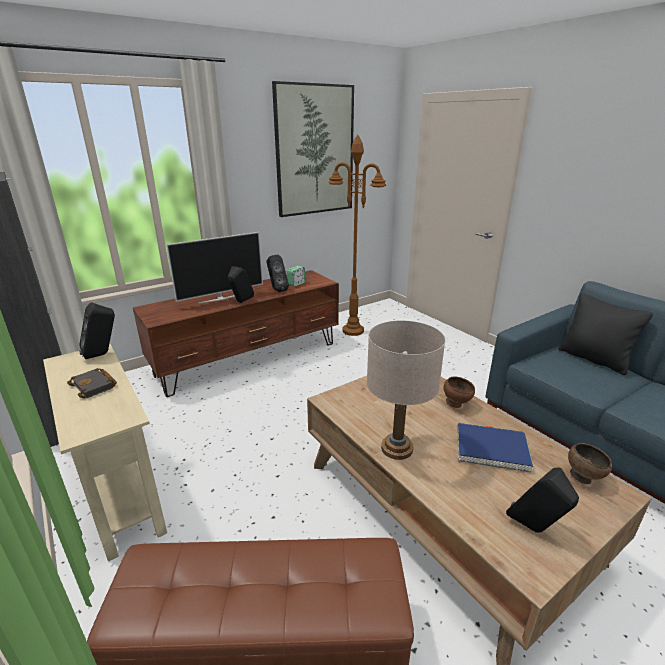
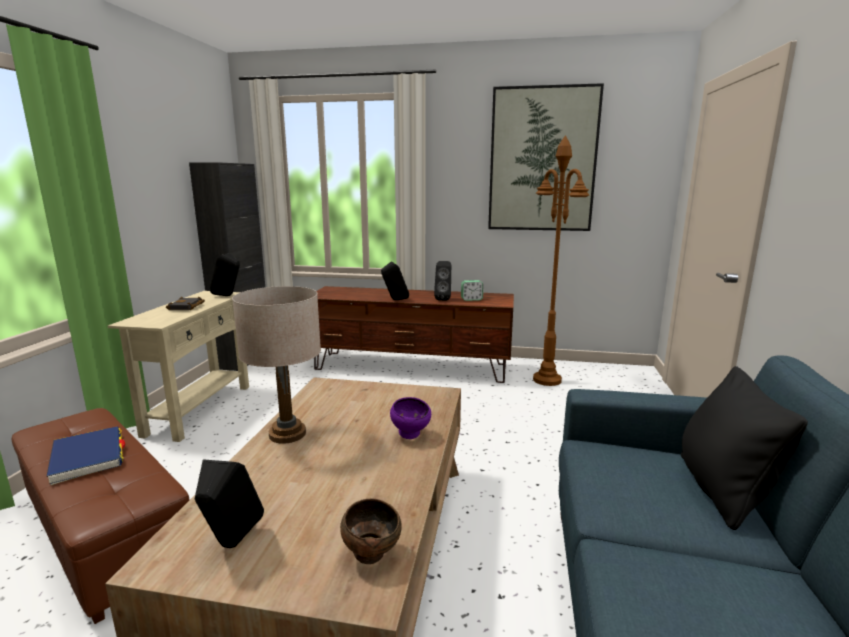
camera: 45 degrees right, 10 degrees down
(221, 298) = (388, 294): television -> none
(456, 404) = (411, 435): brown bowl -> purple bowl
(491, 449) = (351, 479): blue book -> blue book (88, 457)

